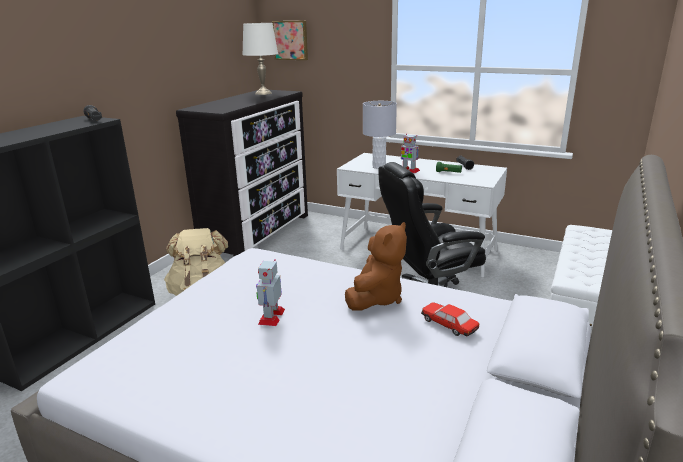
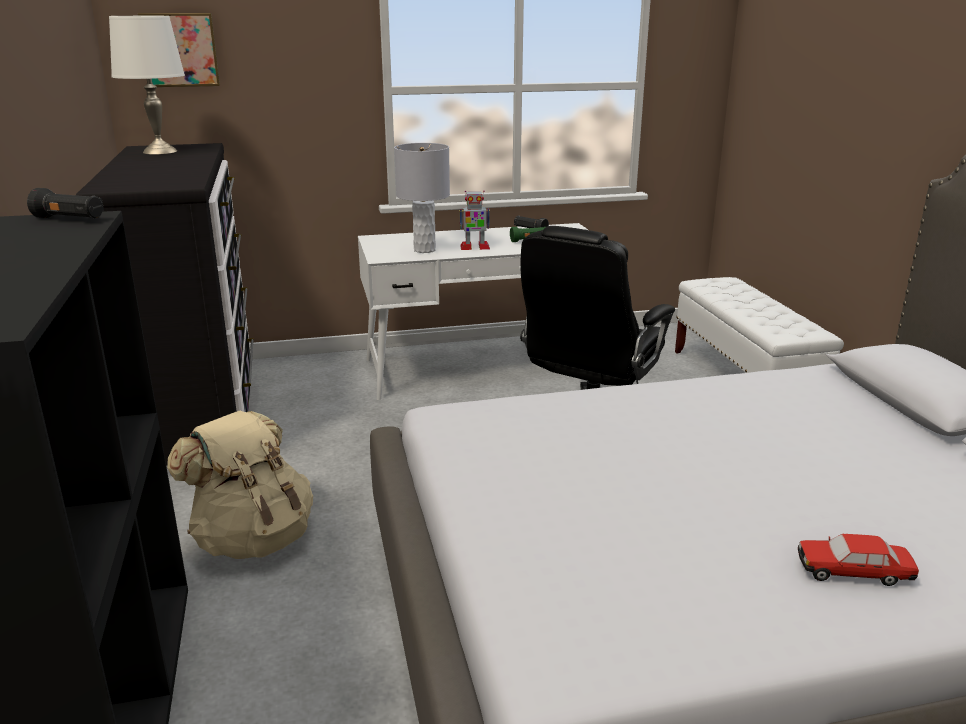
camera: 40 degrees left, 0 degrees up
(271, 316) = (639, 476): toy robot -> none
(376, 298) = (701, 409): brown plush toy -> none
(449, 325) = (817, 409): toy car -> toy car (853, 572)

